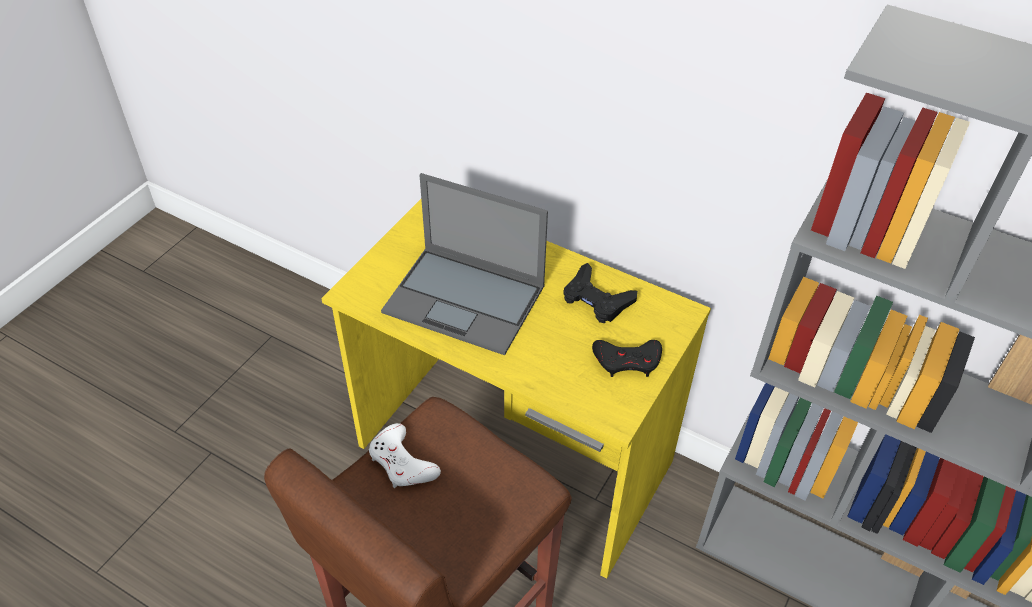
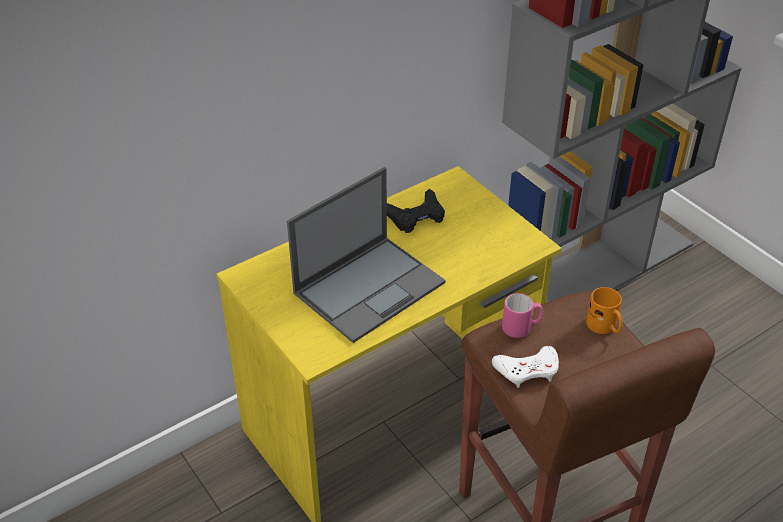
camera: 65 degrees left, 5 degrees down
(463, 439) = (521, 328): none -> pink mug
(505, 520) = (605, 327): none -> orange mug
(627, 361) = (486, 221): black game controller -> none

